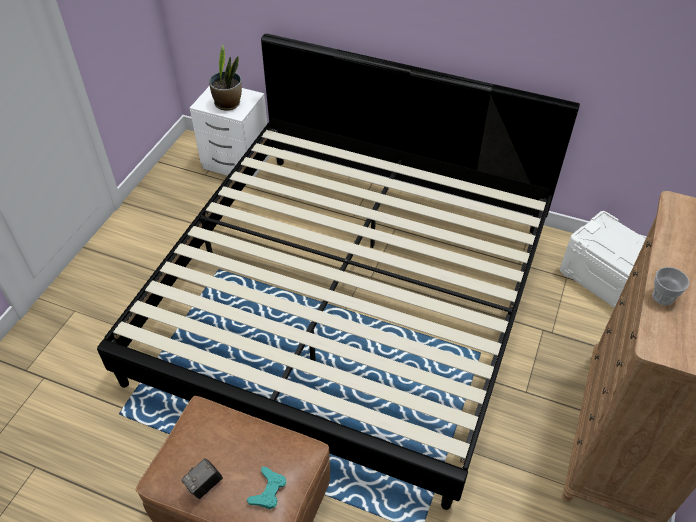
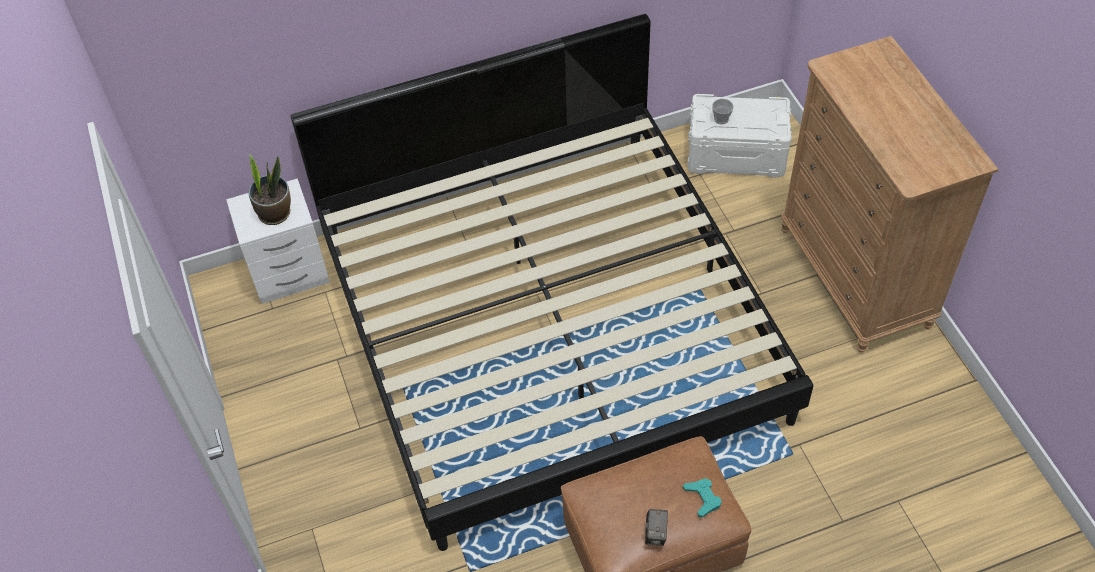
camera: 40 degrees left, 5 degrees up
(663, 297) = (883, 145): cup -> cup (721, 119)

